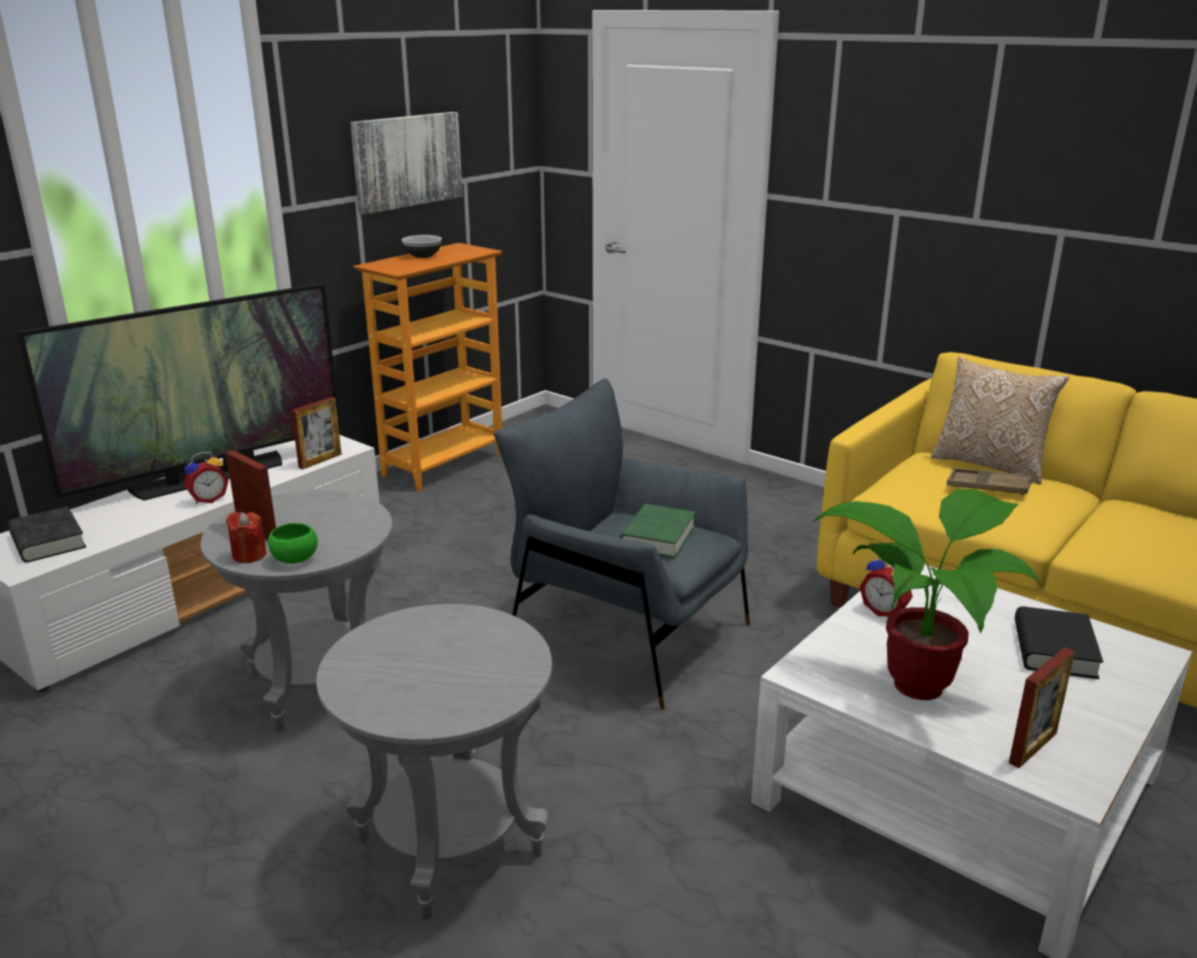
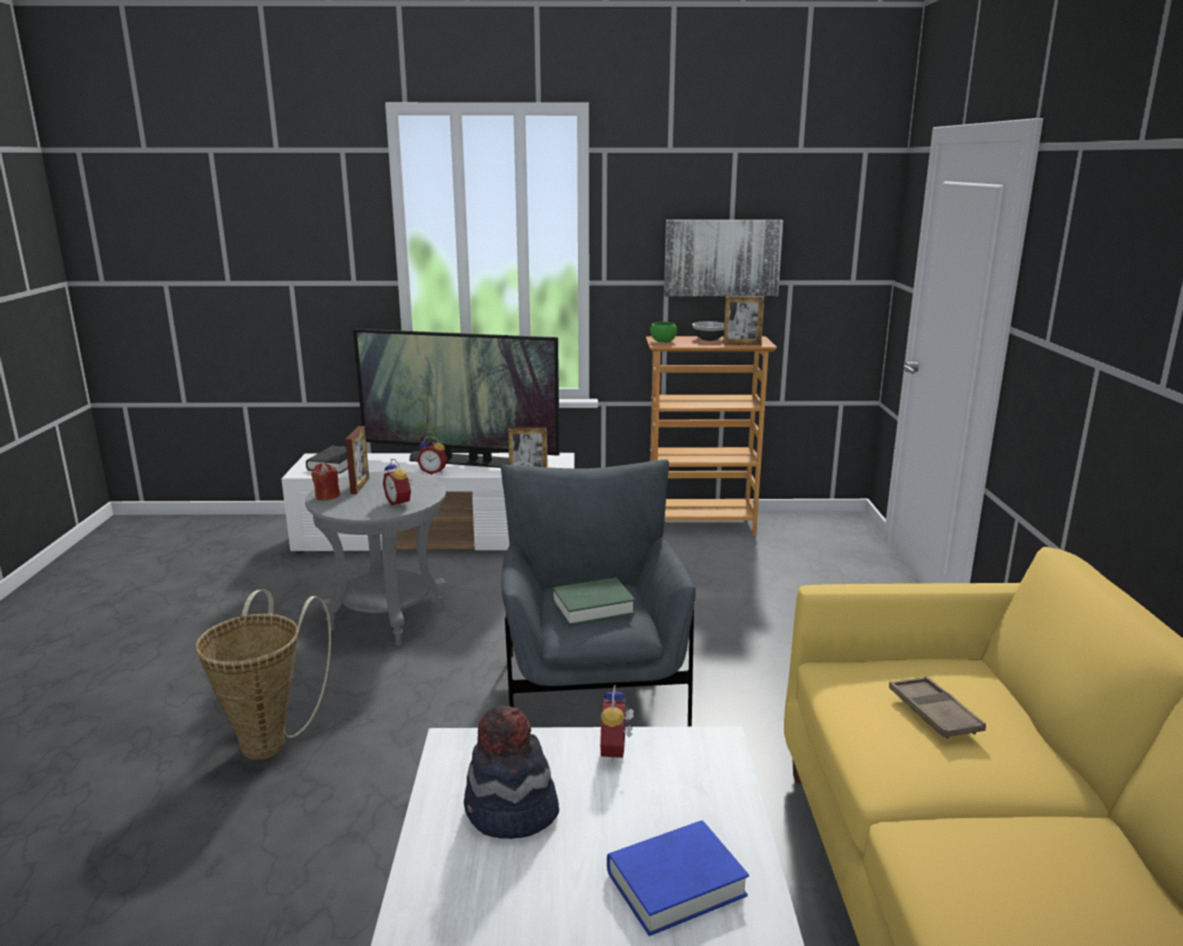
camera: 50 degrees right, 5 degrees down
(295, 559) = (336, 507): green bowl -> green bowl (663, 342)
(353, 525) = (400, 503): none -> alarm clock
(450, 846) = (271, 741): grey side table -> basket
(921, 680) = (511, 812): potted plant -> hat
(990, 465) = (1010, 702): pillow -> none
(1033, 748) = (455, 922): picture frame -> picture frame (742, 344)
(1054, 650) = (675, 884): black book -> blue book

